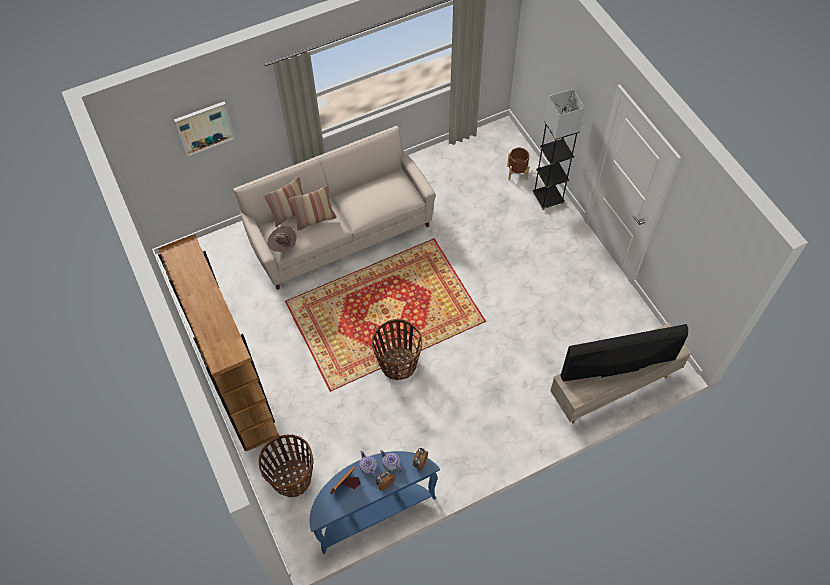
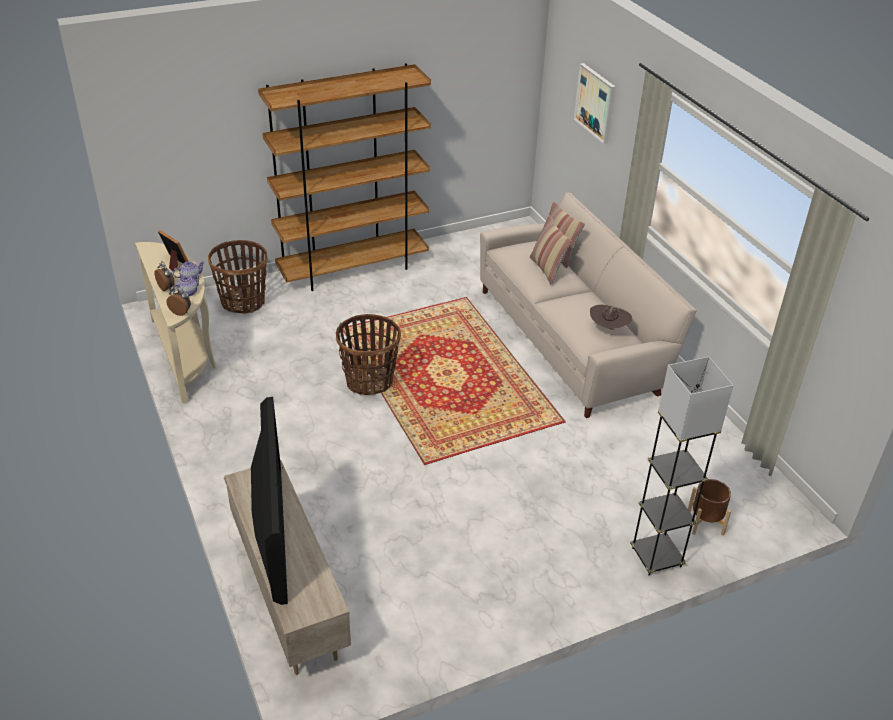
camera: 90 degrees right, 20 degrees down
(283, 246) = (507, 248): brown hat -> brown hat (608, 329)
(373, 510) = (186, 356): blue console table -> beige console table

